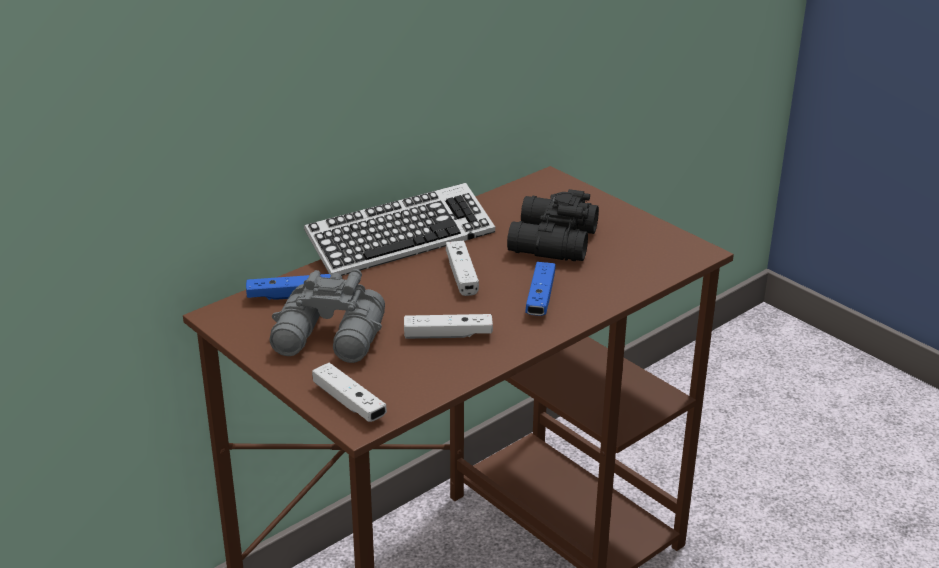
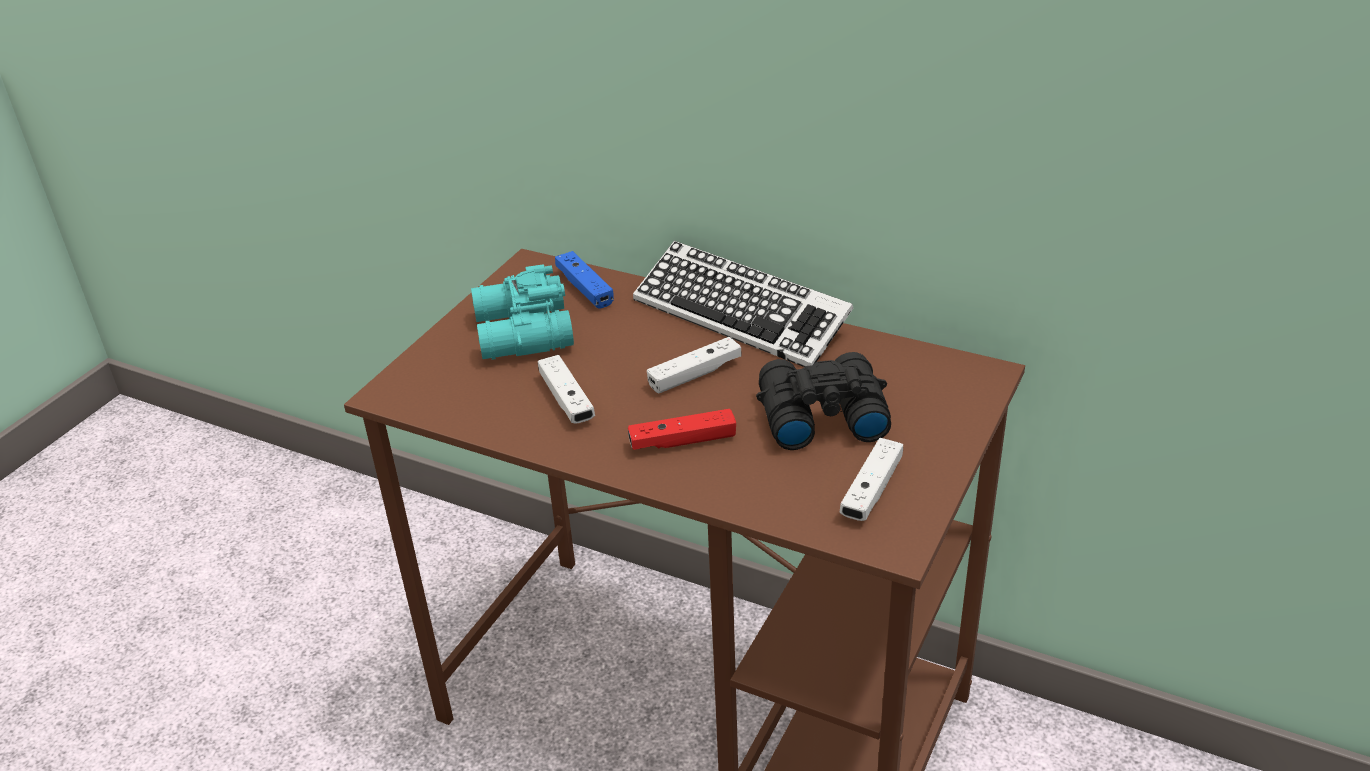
camera: 70 degrees right, 5 degrees up
(331, 339) = (521, 334): grey binoculars -> turquoise binoculars
(349, 402) = (417, 377): white game controller -> white game controller (871, 490)
(540, 298) = (682, 441): blue game controller -> red game controller

